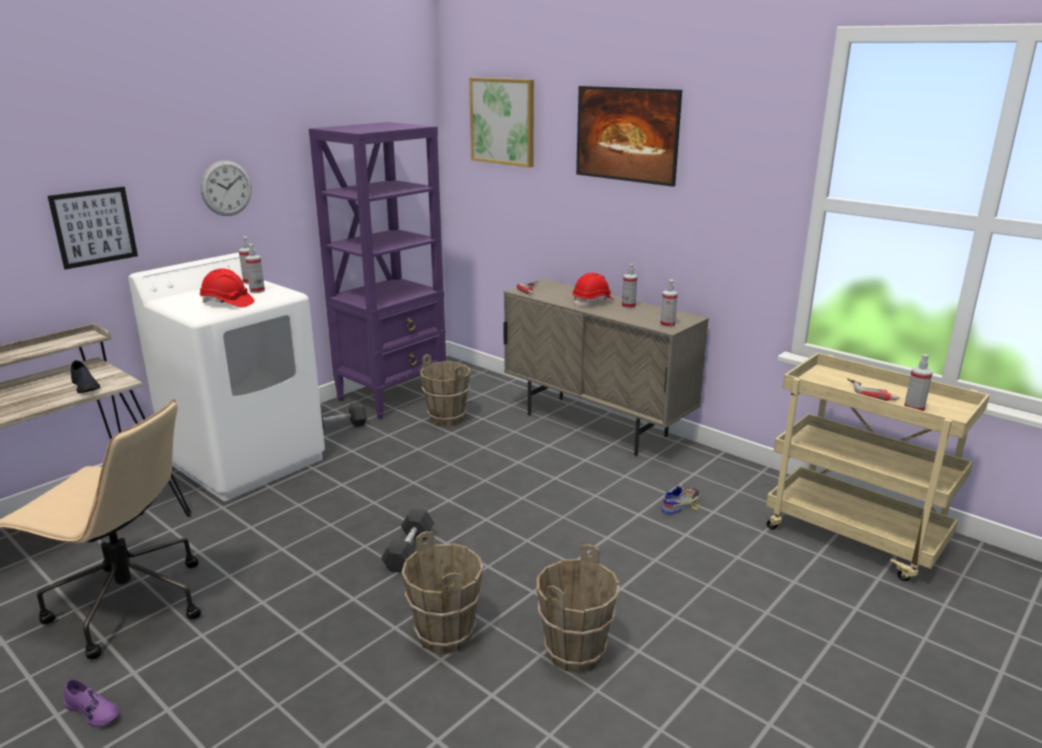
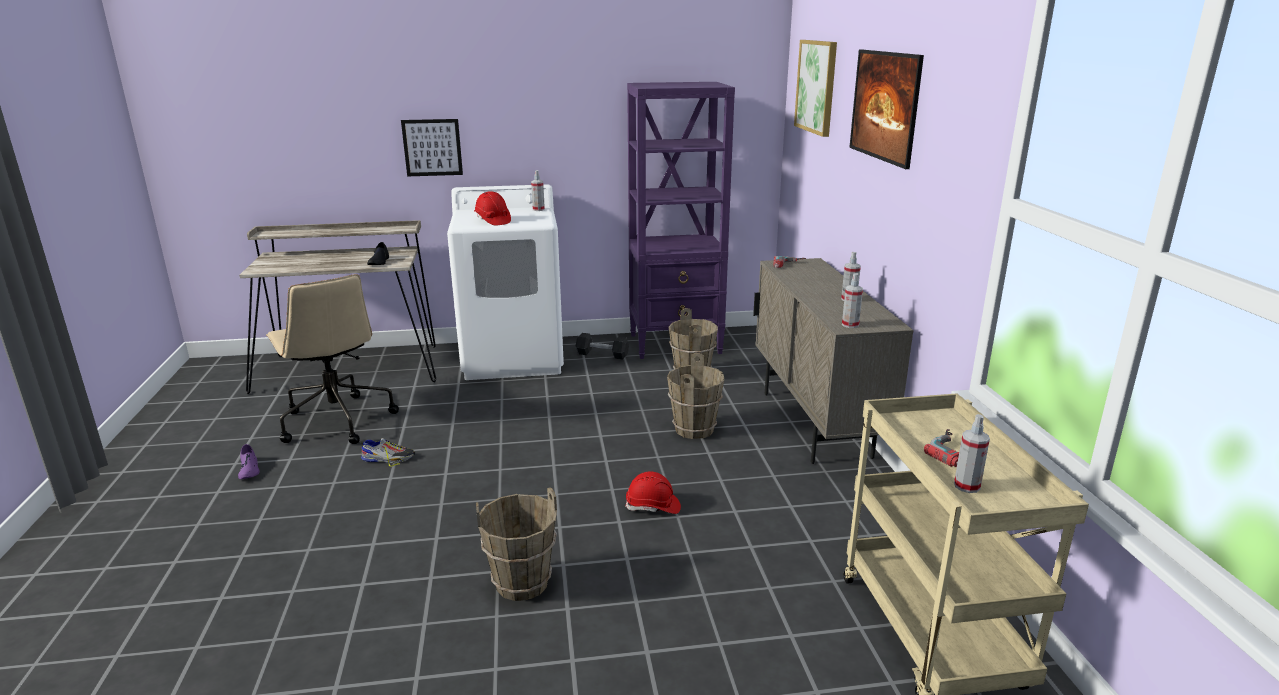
camera: 40 degrees right, 0 degrees up
(226, 188) = (544, 129): wall clock -> none
(257, 291) = (528, 216): spray bottle -> none
(409, 551) = (521, 459): black dumbbell -> none
(446, 634) = (462, 524): brown bucket -> brown bucket (695, 429)
(593, 302) = (822, 287): red hard hat -> red hard hat (653, 507)
(680, 504) = (788, 520): shoe -> shoe (388, 458)

